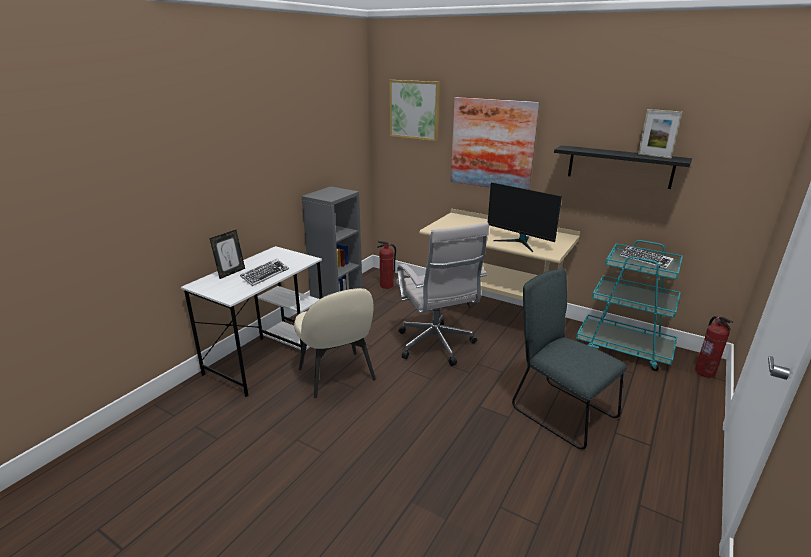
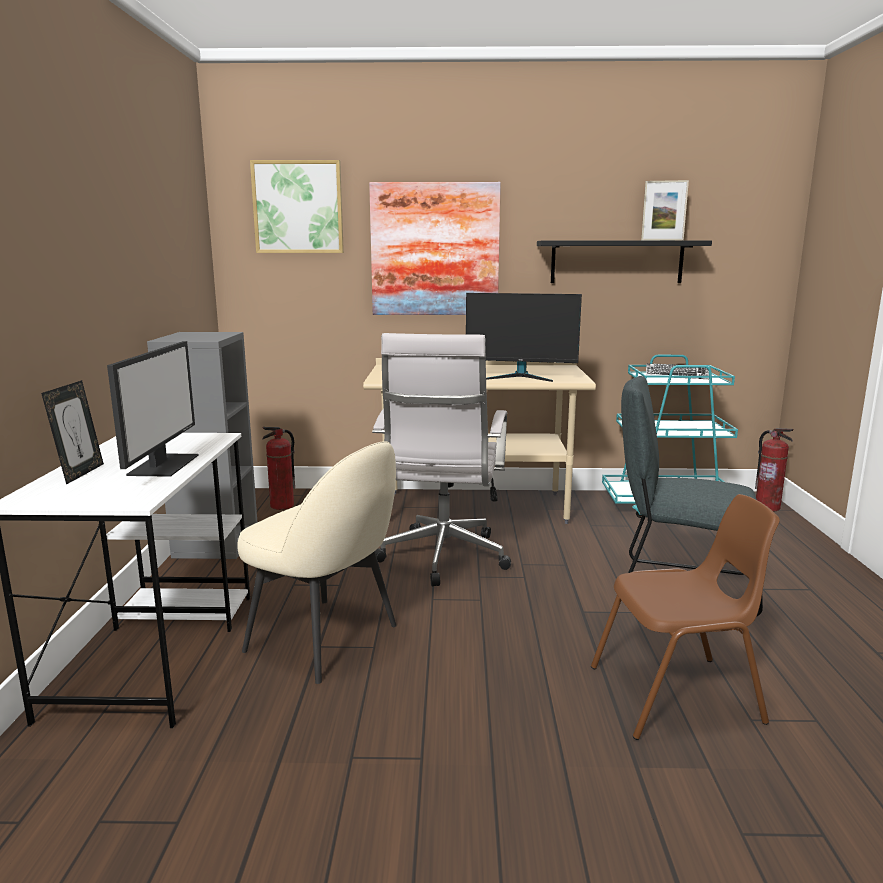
camera: 30 degrees left, 10 degrees down
(265, 275) = (162, 464): keyboard -> monitor
(436, 346) = (442, 559): white office chair -> white office chair turned 60 degrees clockwise
(475, 476) = (678, 695): none -> brown chair

